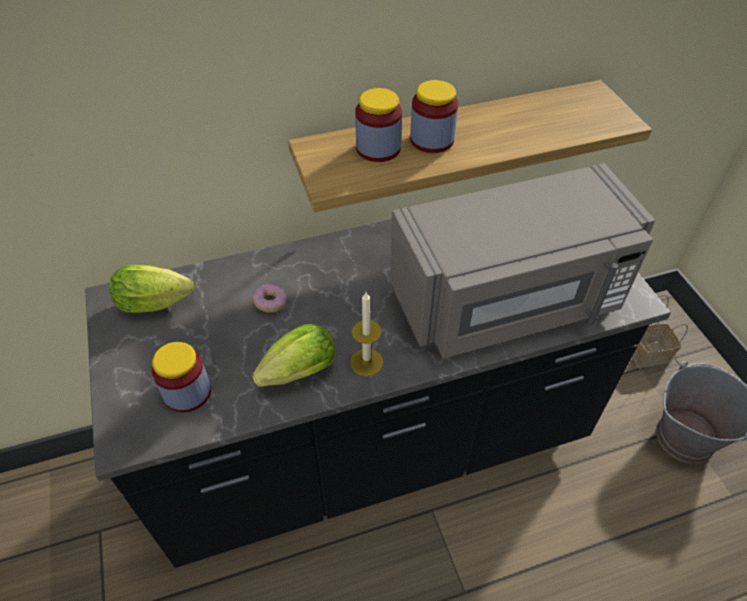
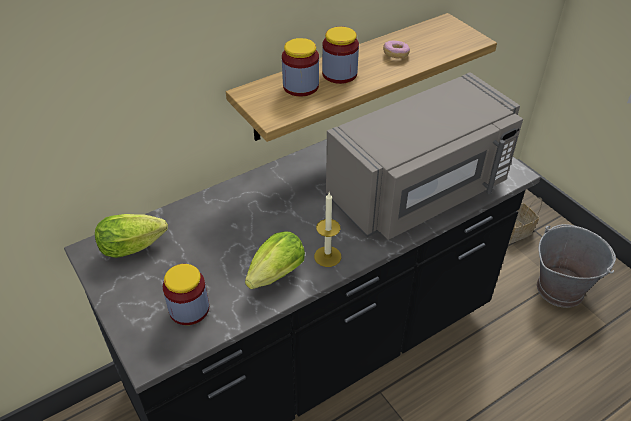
camera: 15 degrees left, 5 degrees down
(271, 303) = (232, 228): donut -> donut (395, 54)

